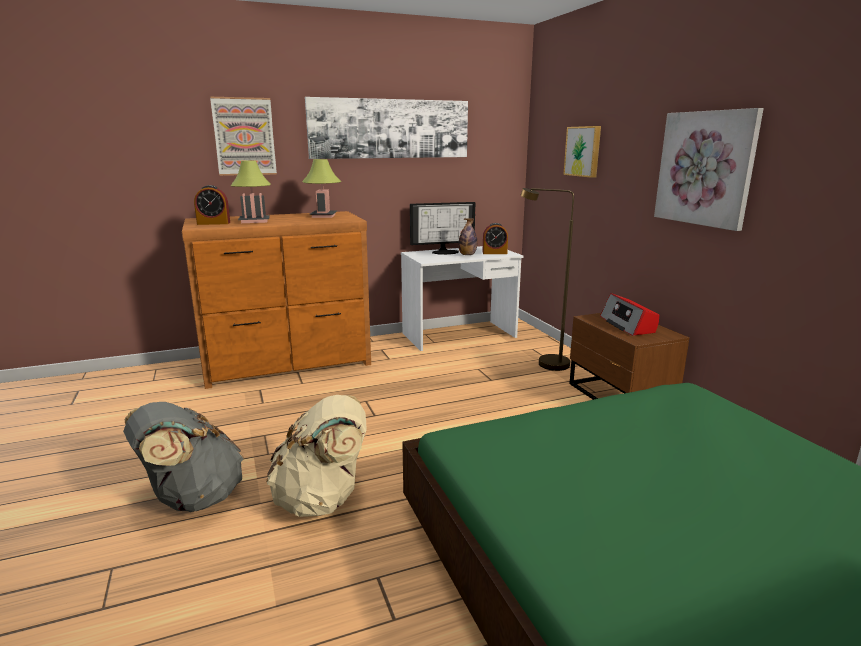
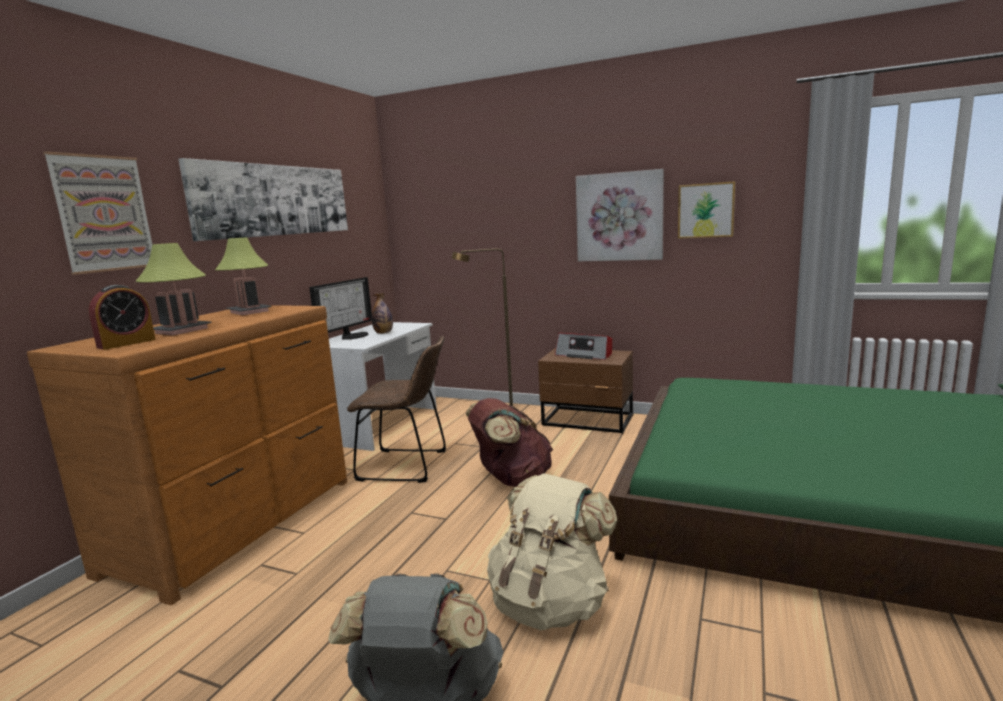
camera: 45 degrees left, 5 degrees down
(420, 370) = (408, 466): none -> brown chair
(461, 412) = (511, 479): none -> brown backpack
(494, 253) = (402, 326): alarm clock -> none
(583, 151) = (475, 215): picture -> picture (706, 210)

